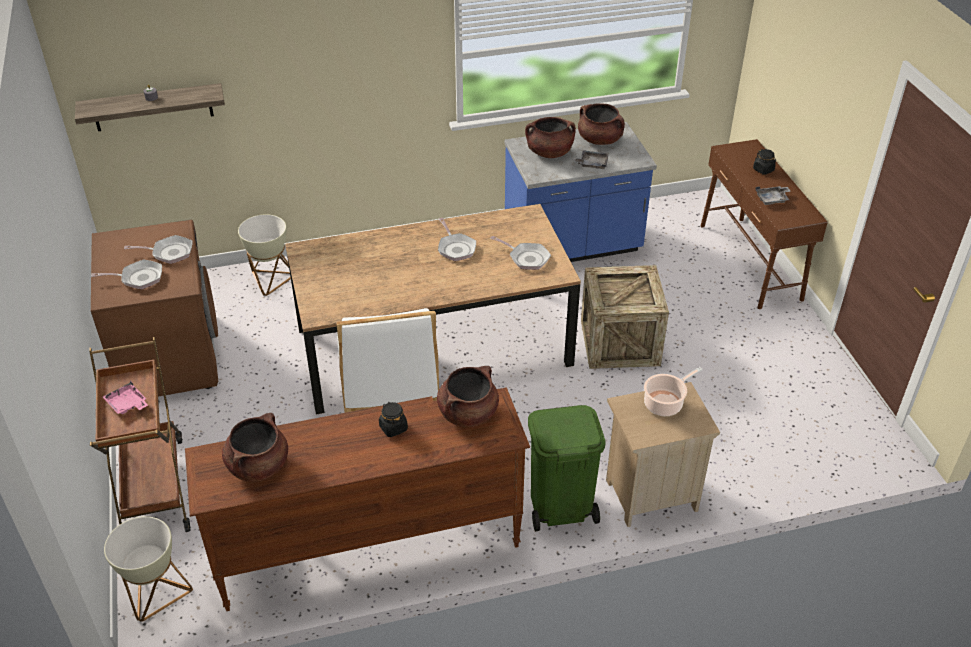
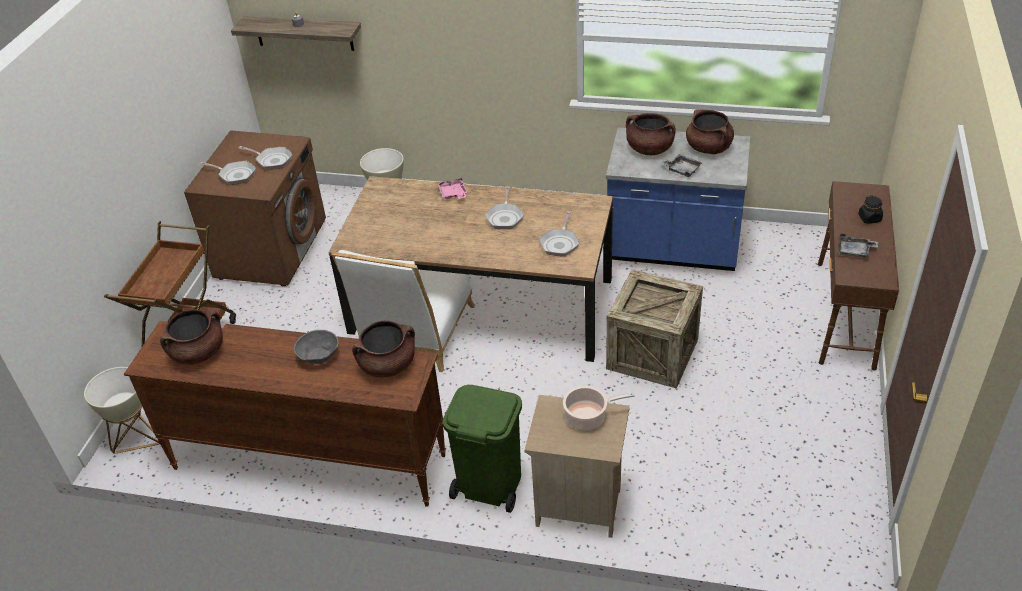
camera: 30 degrees right, 0 degrees up
(127, 404) = (162, 274): pink tray -> pink tray (453, 194)
(393, 428) = (319, 357): black jar -> grey bowl
(526, 258) = (560, 243): frying pan -> frying pan turned 45 degrees clockwise

